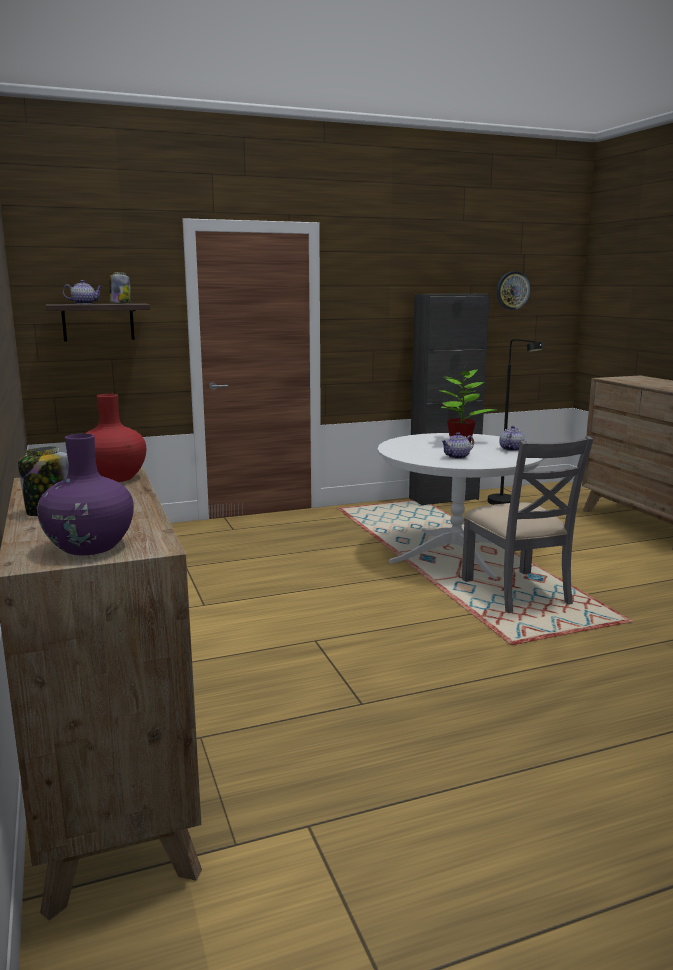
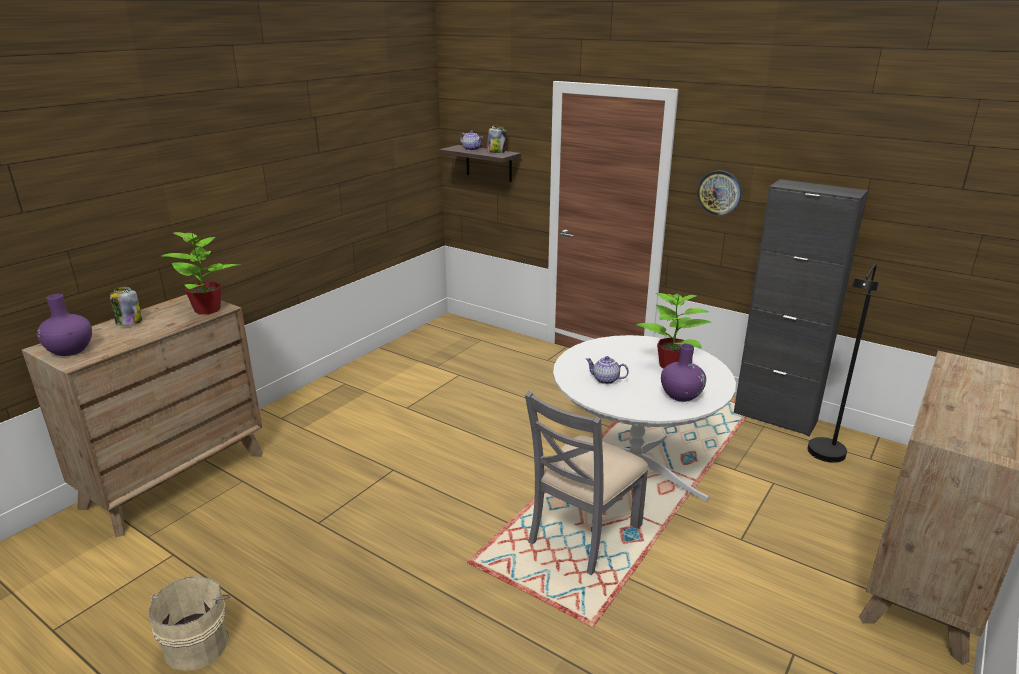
camera: 55 degrees right, 10 degrees up
(114, 478) = (208, 310): red vase -> potted plant
(510, 449) = (681, 395): teapot -> purple vase
(512, 290) = (939, 194): wall clock -> wall clock (719, 192)
(520, 832) = (199, 643): none -> beige bucket

